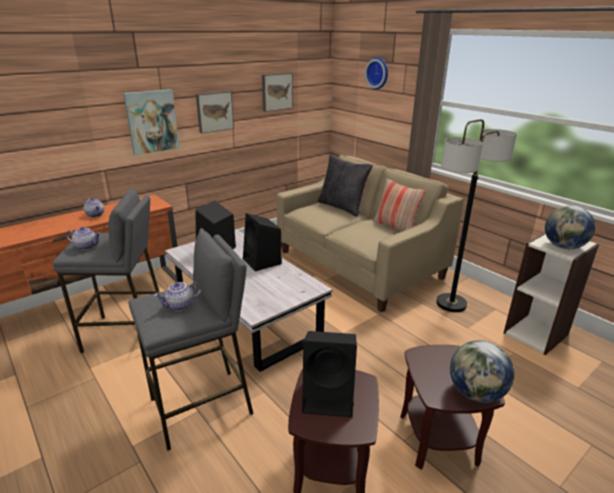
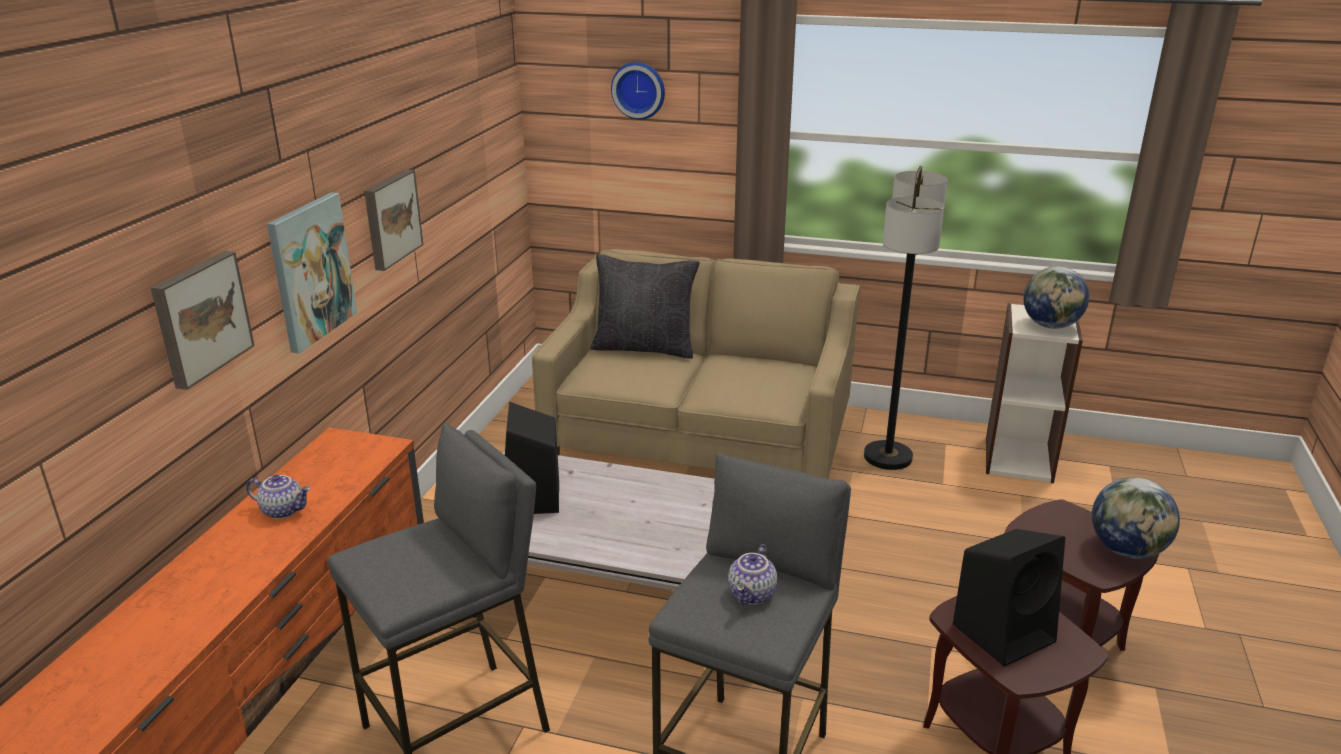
camera: 35 degrees left, 0 degrees up
(87, 246) = (408, 573): teapot -> none
(262, 261) = (642, 489): black speaker -> none
(276, 91) = (462, 150): picture -> picture (200, 317)
(395, 227) = (770, 359): pillow -> none

